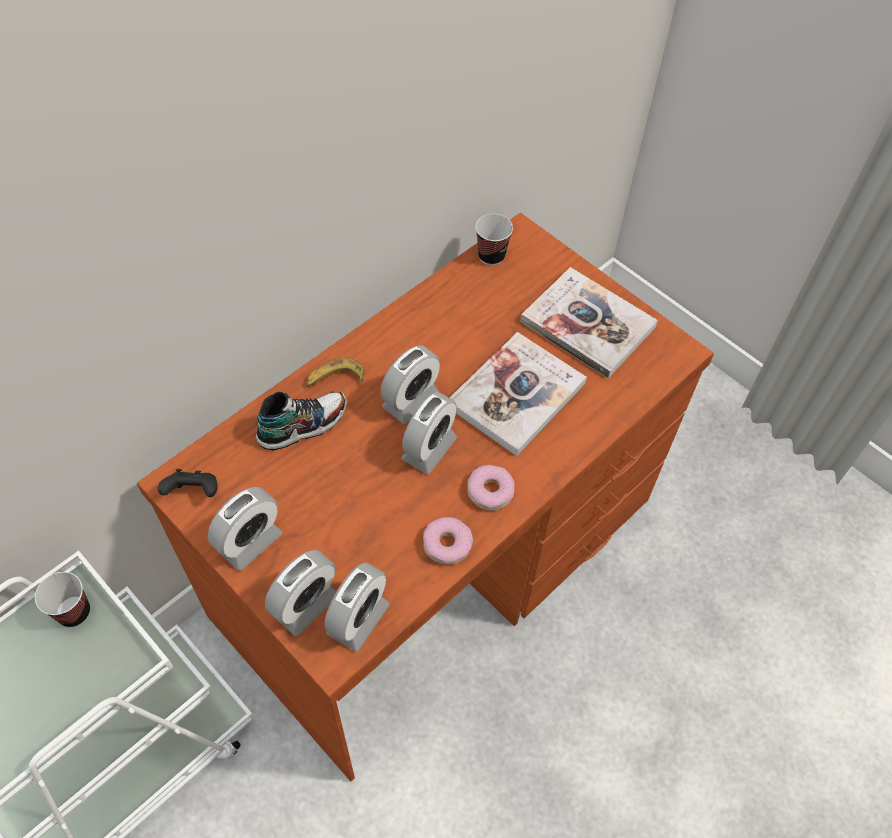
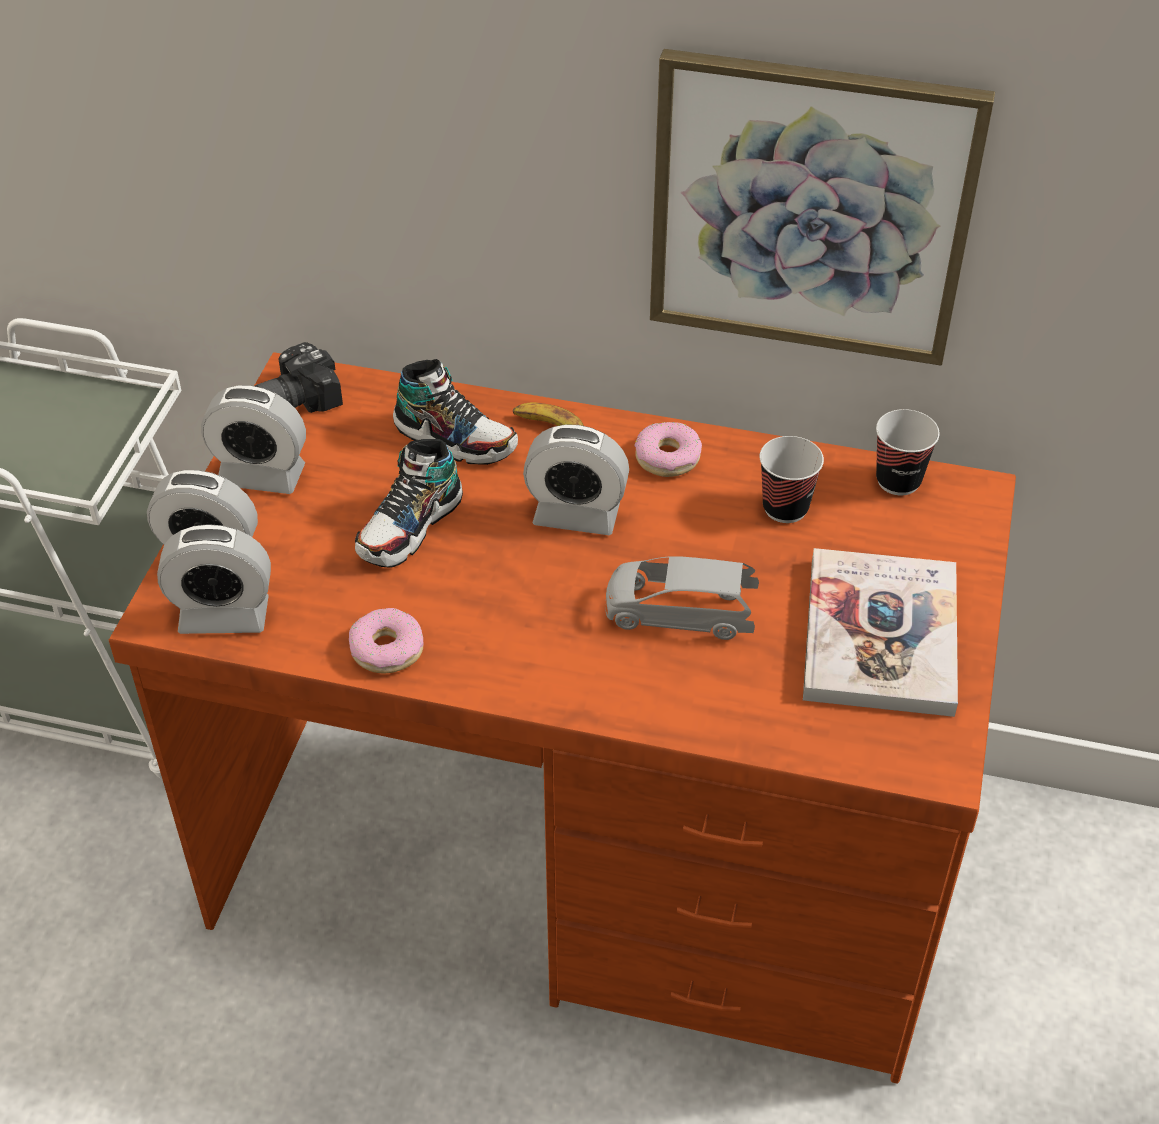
camera: 60 degrees right, 10 degrees down
(74, 612) = (112, 416): cup -> cup (785, 508)
(194, 492) = (293, 399): black game controller -> camera
(358, 485) = (410, 527): none -> shoe
(413, 148) = (810, 209): none -> picture
(429, 449) = (517, 566): alarm clock -> none
(490, 491) = (500, 655): donut -> donut (667, 457)
(516, 395) = (680, 613): book -> grey toy car

